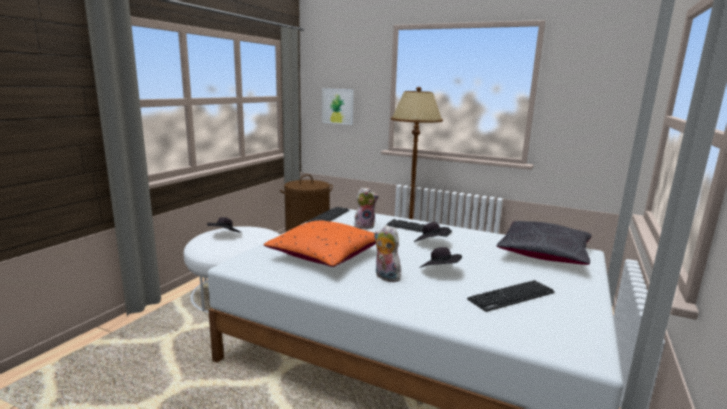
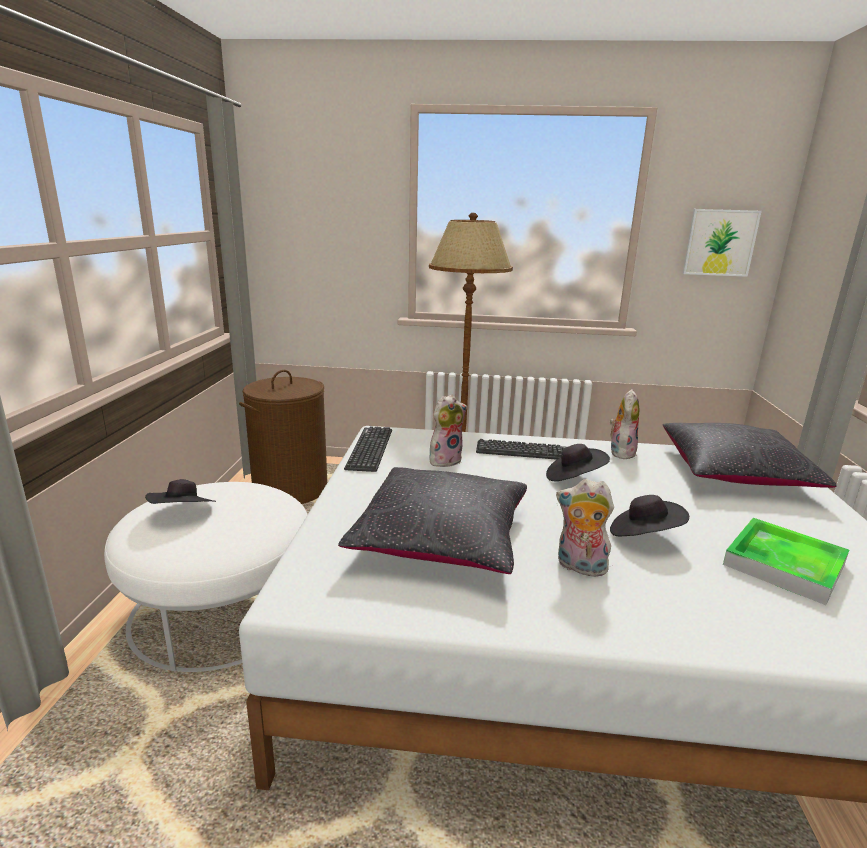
camera: 20 degrees left, 5 degrees up
(326, 256) = (441, 538): orange pillow -> black pillow
(338, 106) = (313, 246): picture -> picture (720, 242)
(478, 236) = (620, 452): none -> plush toy
(511, 296) = (783, 564): keyboard -> tray

